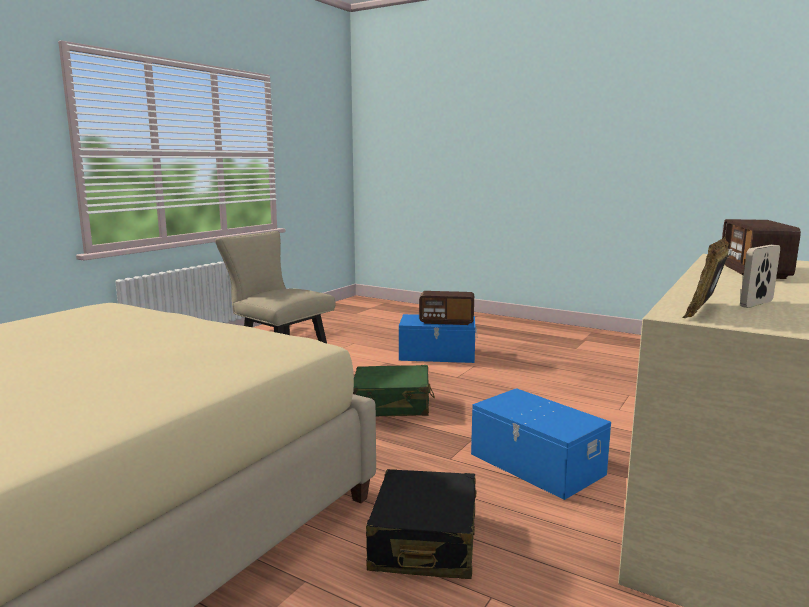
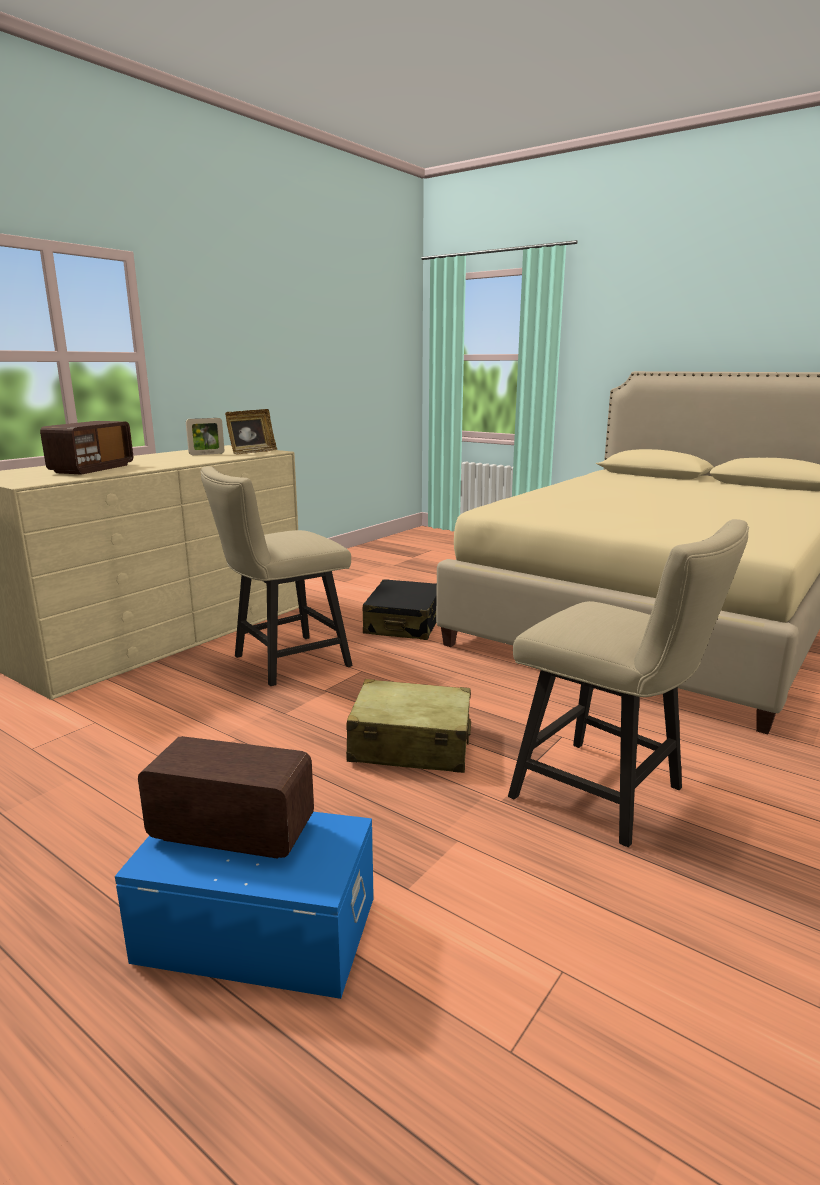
camera: 175 degrees left, 5 degrees up
(392, 405) = (410, 745): green suitcase -> beige suitcase
(536, 465) = (283, 662): blue storage box -> beige chair

